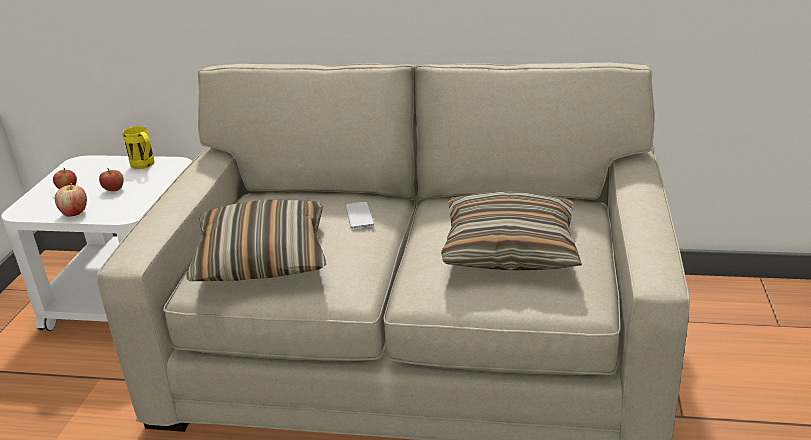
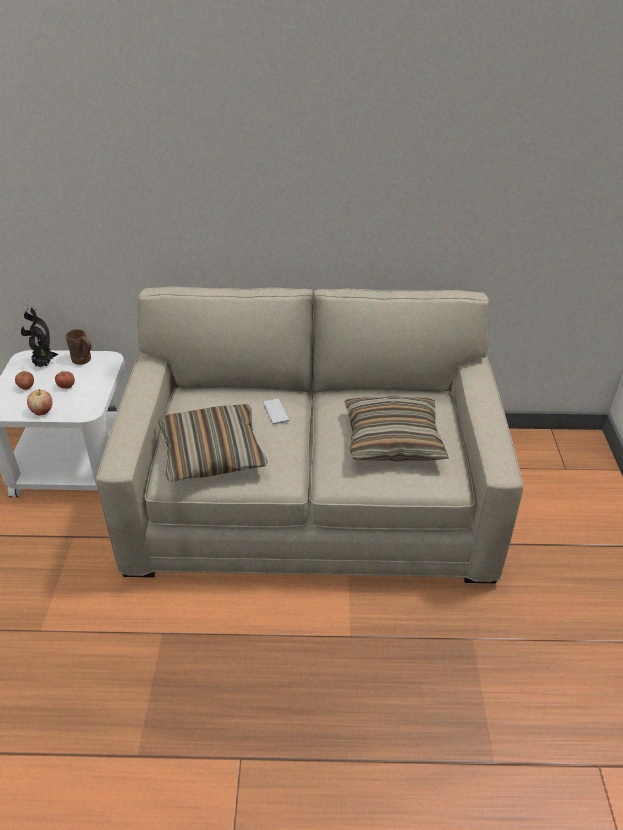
camera: 10 degrees left, 10 degrees up
(97, 169) = (44, 365): none -> potted plant
(145, 166) = (84, 361): yellow mug -> brown mug

